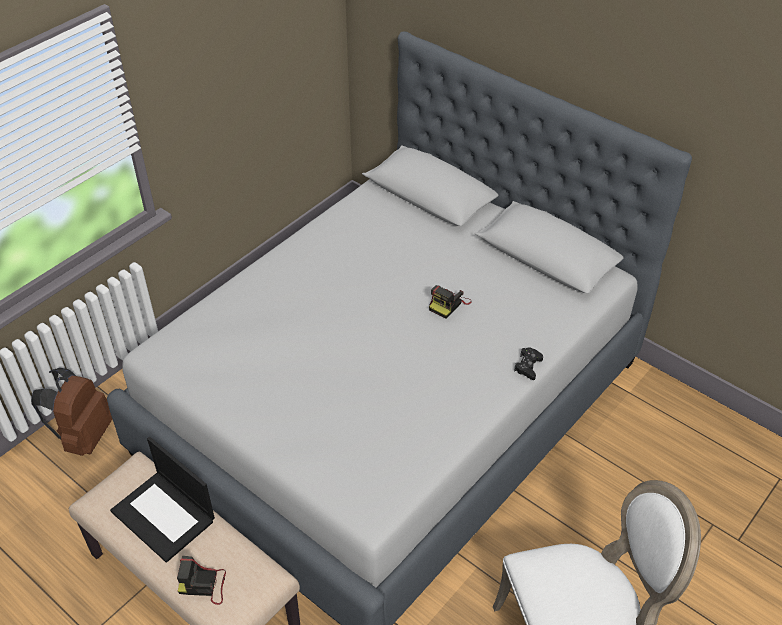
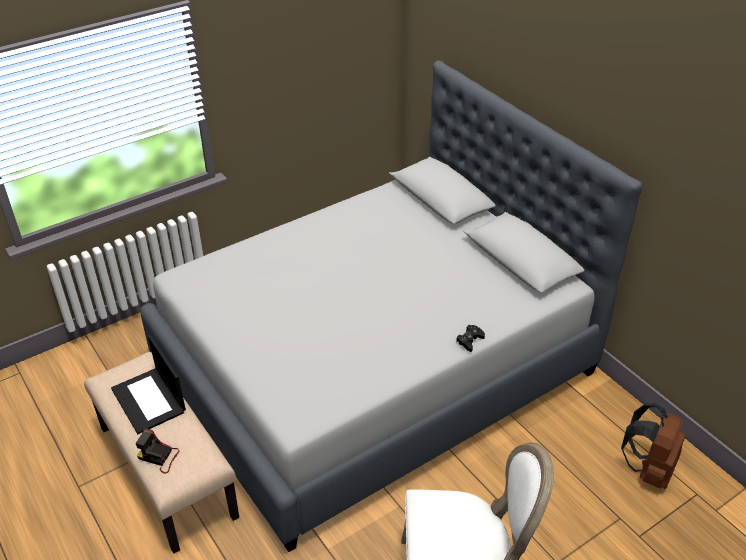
camera: 15 degrees right, 5 degrees down
(83, 436) = (127, 341): brown backpack -> brown backpack (649, 469)
(449, 304) = (422, 282): camera -> none

